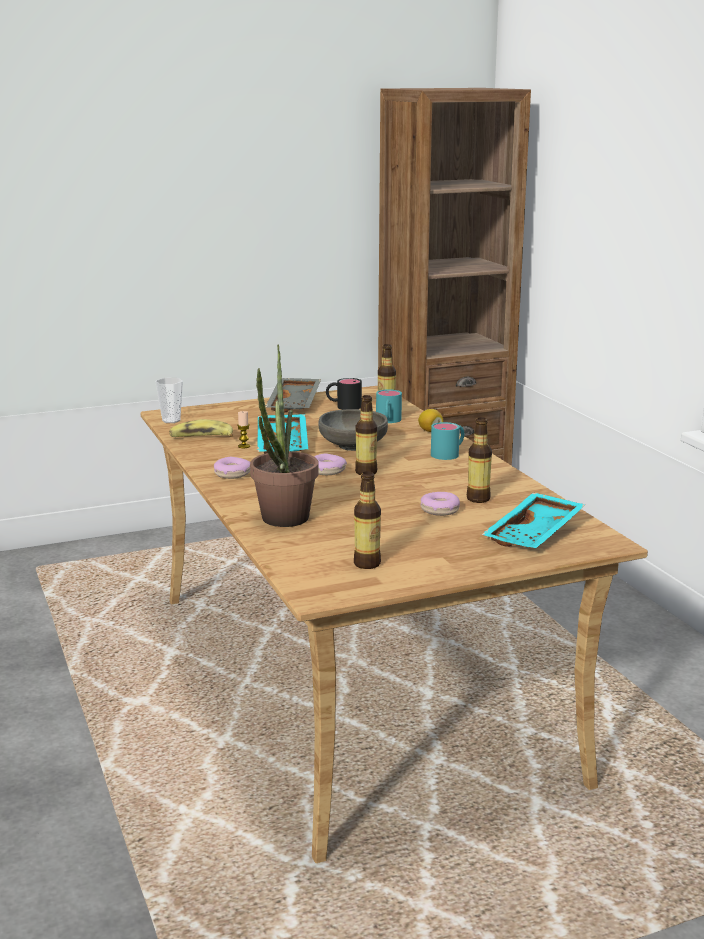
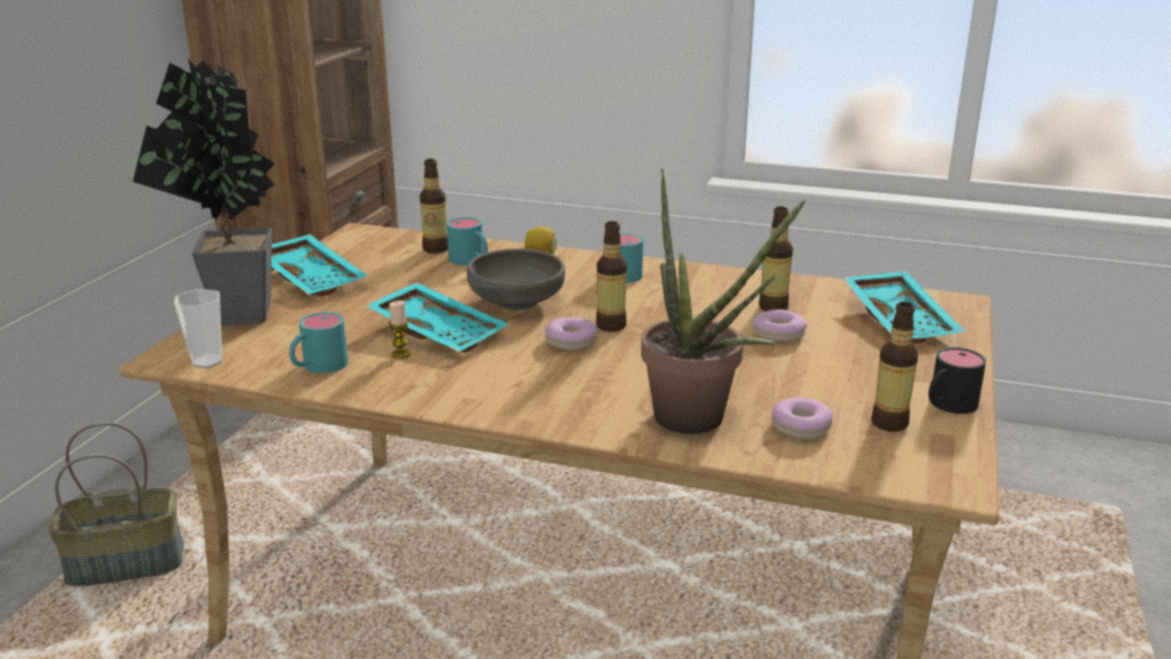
camera: 50 degrees left, 5 degrees up
(194, 555) = (127, 563): none -> basket
(201, 438) = (318, 367): banana -> turquoise mug
(222, 409) = (236, 318): none -> potted plant
(232, 474) = (486, 394): donut -> donut (801, 427)
(295, 404) = (313, 278): grey tray -> turquoise tray
(343, 406) = (377, 261): black mug -> black mug (947, 405)

